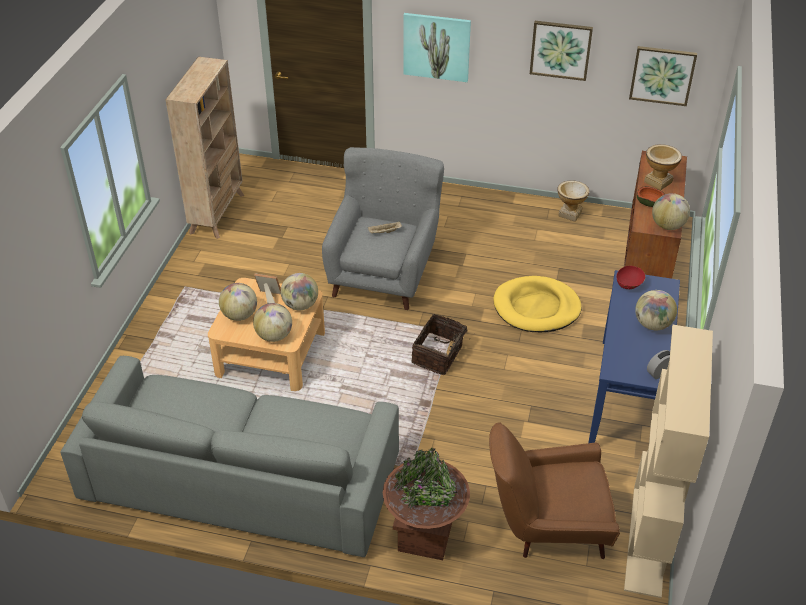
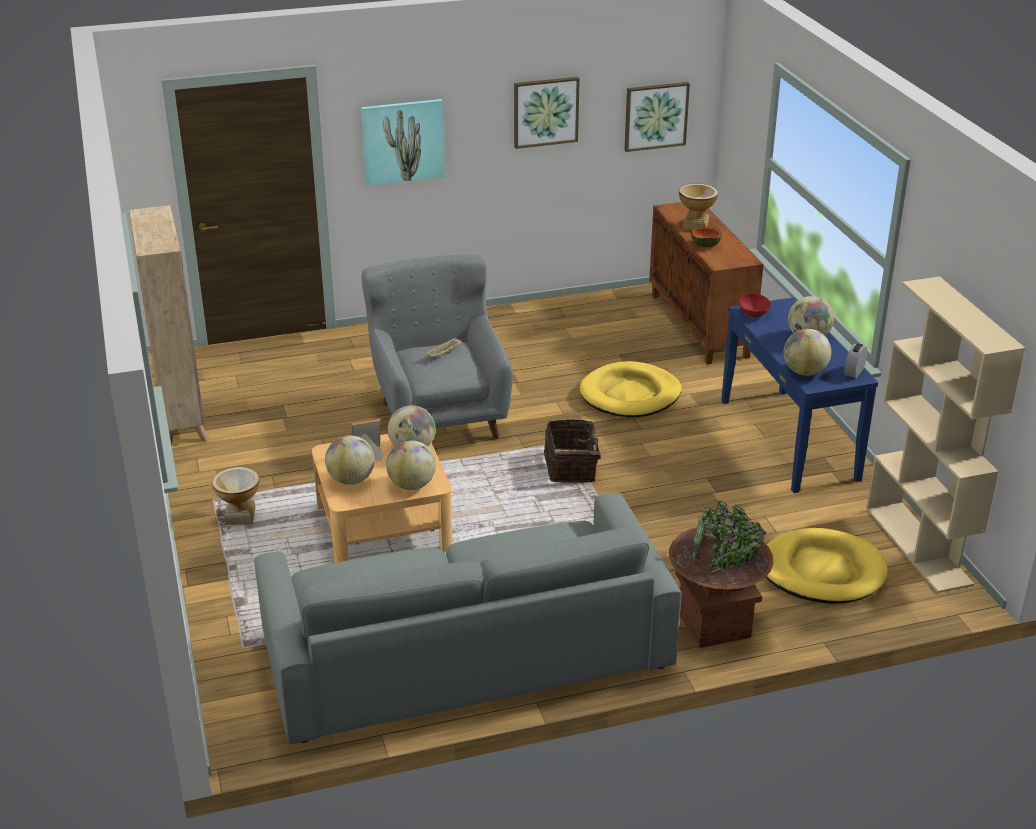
camera: 30 degrees left, 10 degrees down
(548, 528) = (822, 571): brown armchair -> yellow dog bed
(570, 214) = (584, 306): vase -> vase (240, 517)
(667, 226) = (741, 257): globe -> globe (804, 372)

